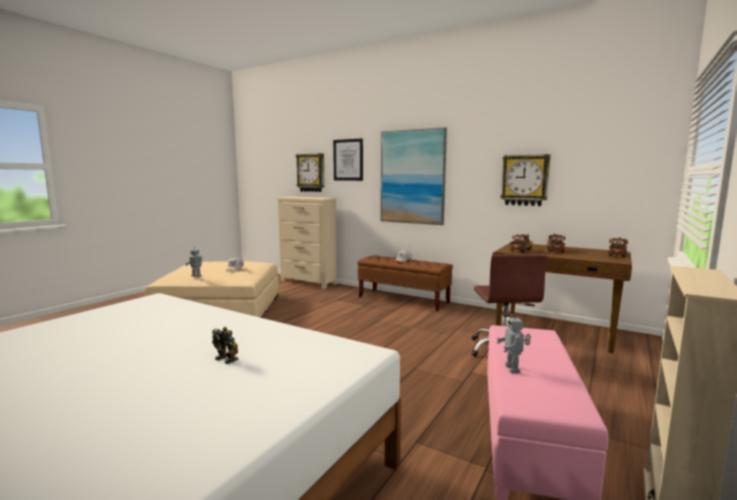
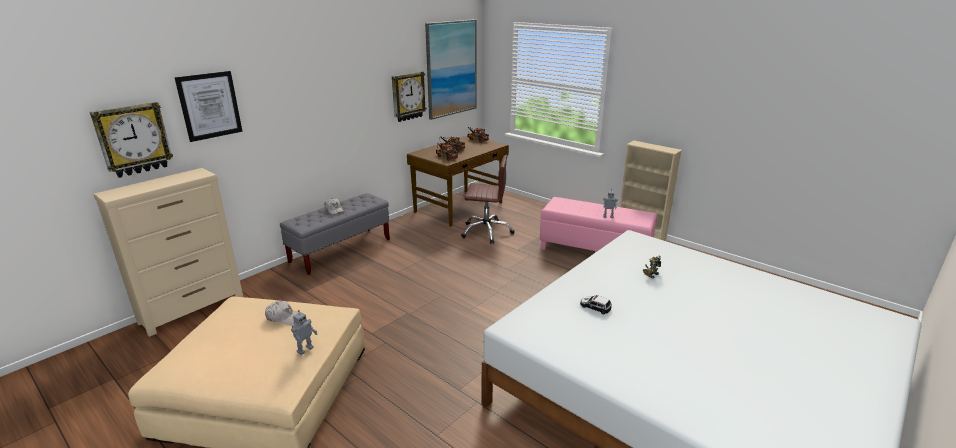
camera: 80 degrees left, 15 degrees up
(162, 325) = (595, 307): none -> toy car
(403, 300) = (341, 251): brown bench -> grey bench
(412, 177) = (309, 112): picture -> picture (451, 68)

